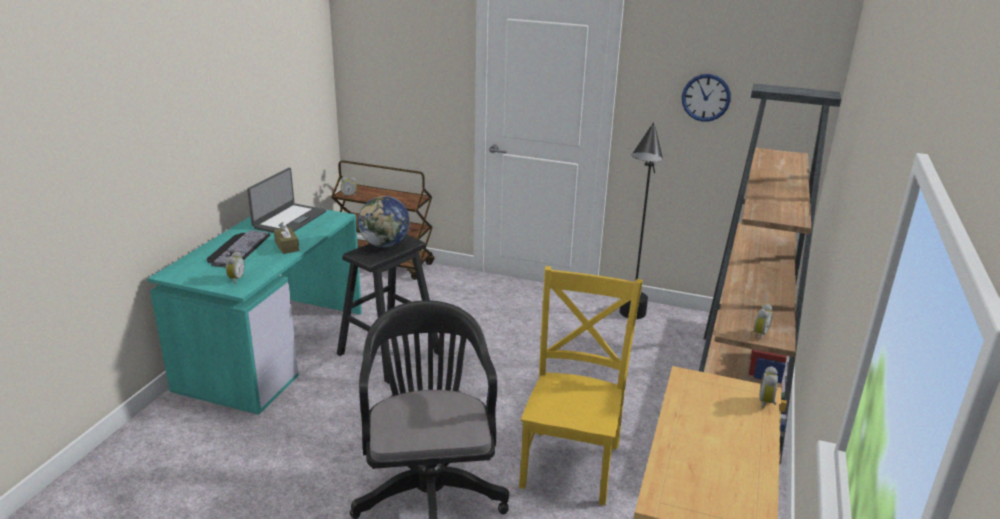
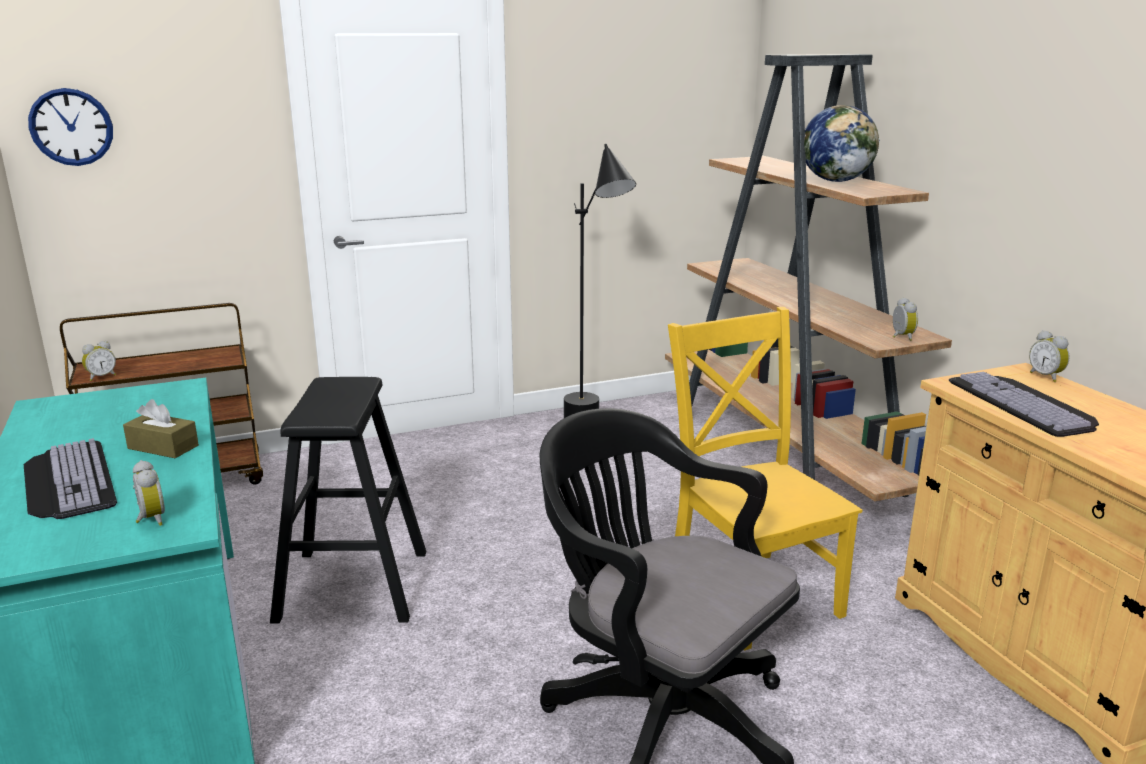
camera: 40 degrees left, 5 degrees down
(289, 219) = (96, 415): laptop -> none
(385, 245) = (328, 396): globe -> globe (836, 181)
(700, 411) = (1026, 404): none -> keyboard
(706, 97) = (618, 115): wall clock -> wall clock (71, 127)

